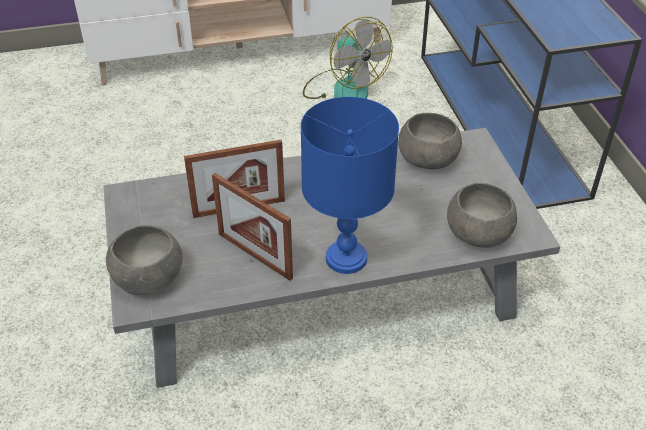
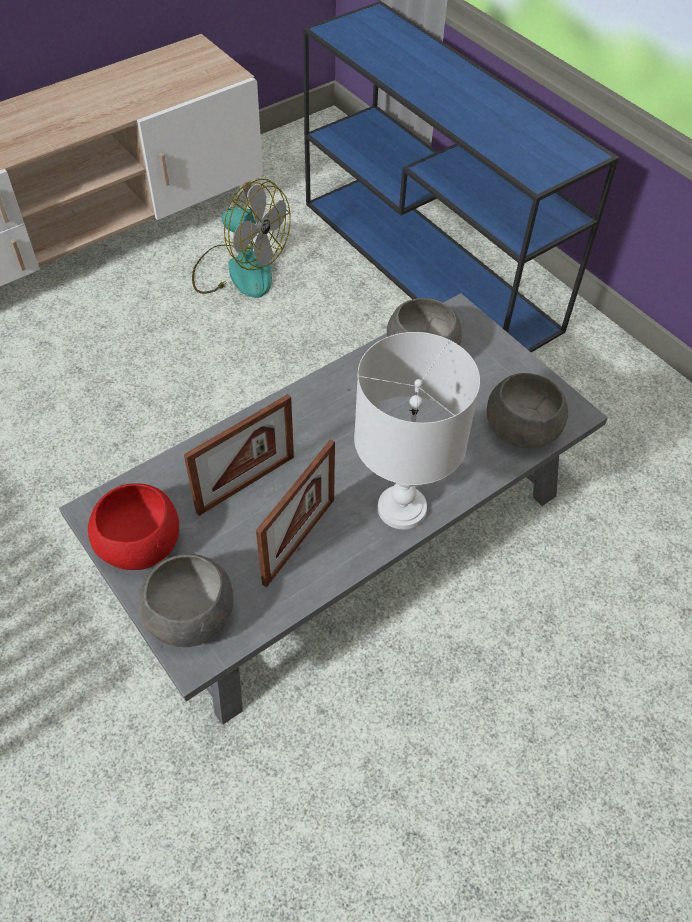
camera: 25 degrees left, 10 degrees up
(142, 223) = (140, 544): none -> red bowl
(255, 256) = (299, 541): picture frame -> picture frame turned 75 degrees counterclockwise
(345, 258) = (401, 509): blue table lamp -> white table lamp

